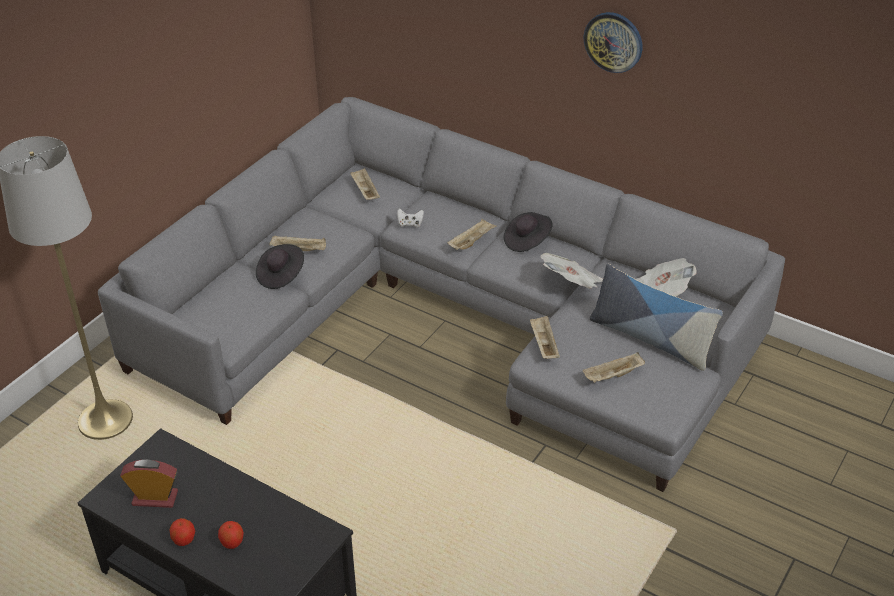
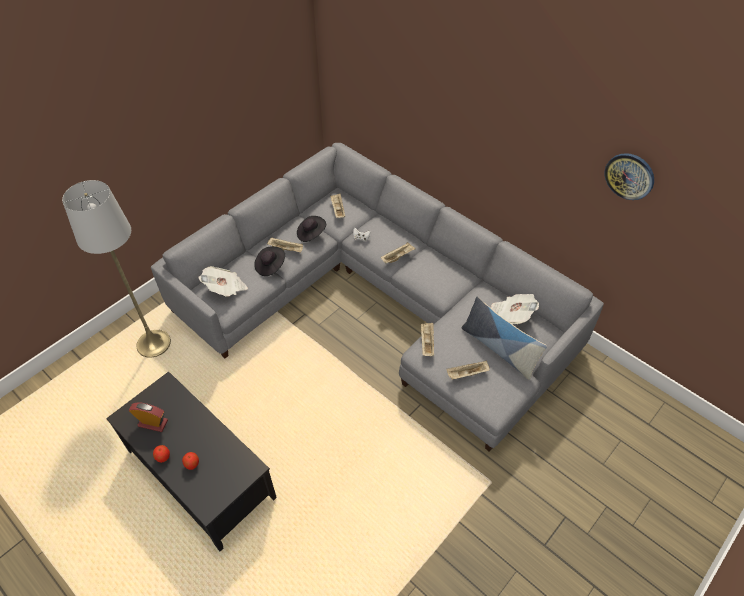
camera: 10 degrees right, 10 degrees up
(526, 241) = (434, 261): black hat -> black hat (311, 234)
(572, 284) = (456, 299): newspaper -> newspaper (226, 289)
(613, 42) = (506, 140): wall clock -> wall clock (629, 176)

